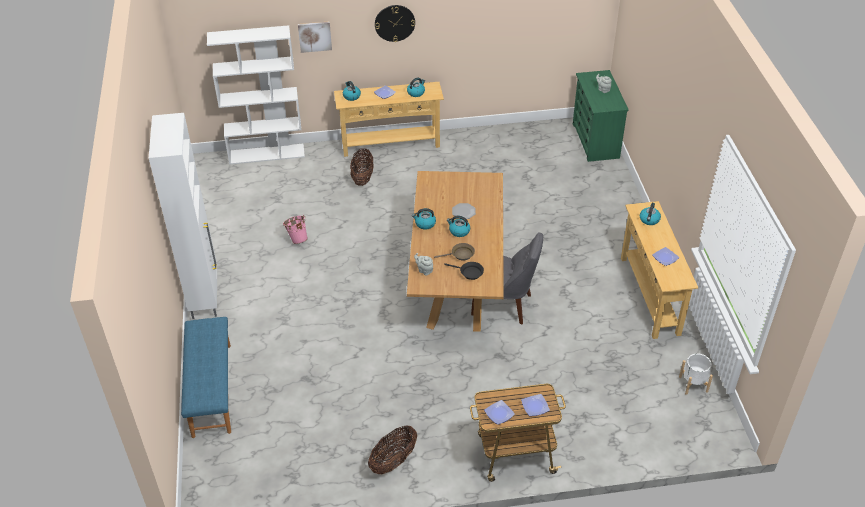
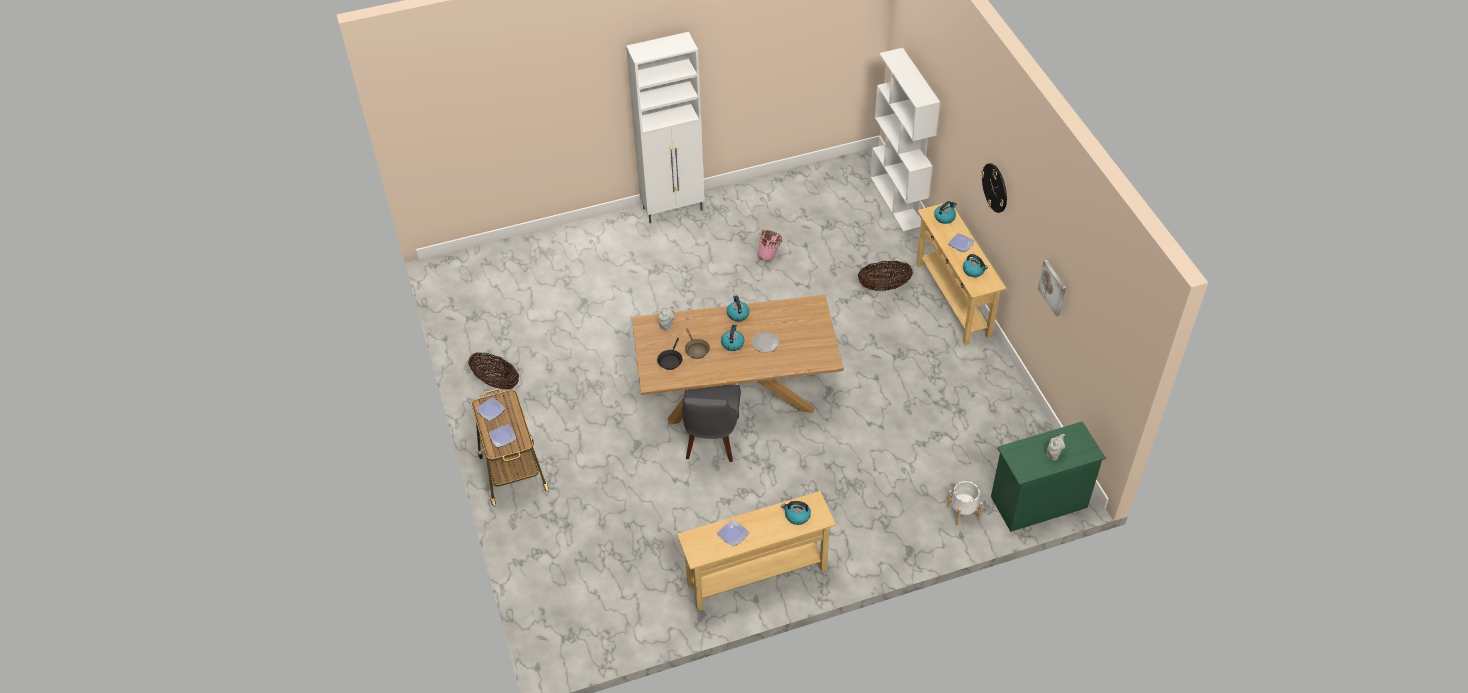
camera: 80 degrees right, 5 degrees up
(211, 389) = (561, 241): blue bench -> none
(315, 36) = (952, 133): picture -> picture (1053, 287)
(693, 384) = (625, 624): white planter -> white planter (963, 512)

